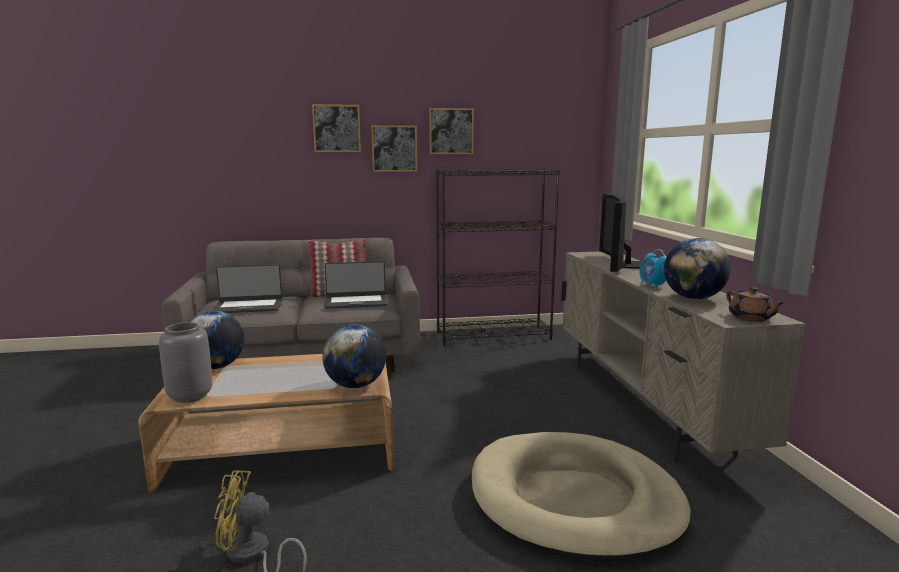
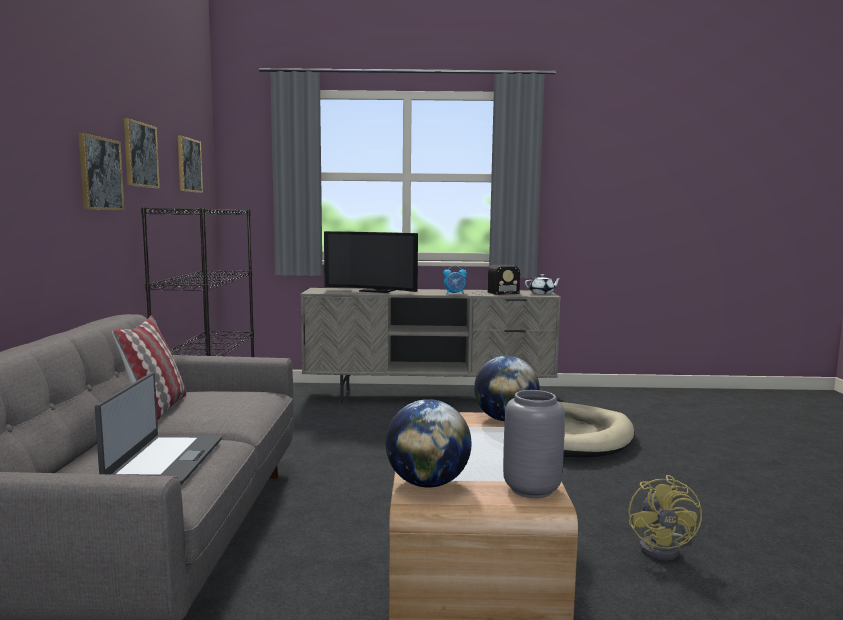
camera: 80 degrees left, 5 degrees down
(336, 128) = (44, 131): picture -> picture (188, 165)
(356, 302) = (228, 400): laptop -> none
(693, 298) = (493, 293): globe -> radio
(750, 318) = (542, 293): brown teapot -> white teapot

